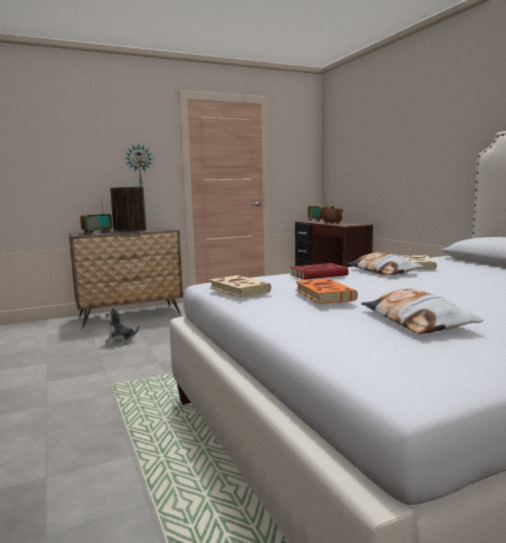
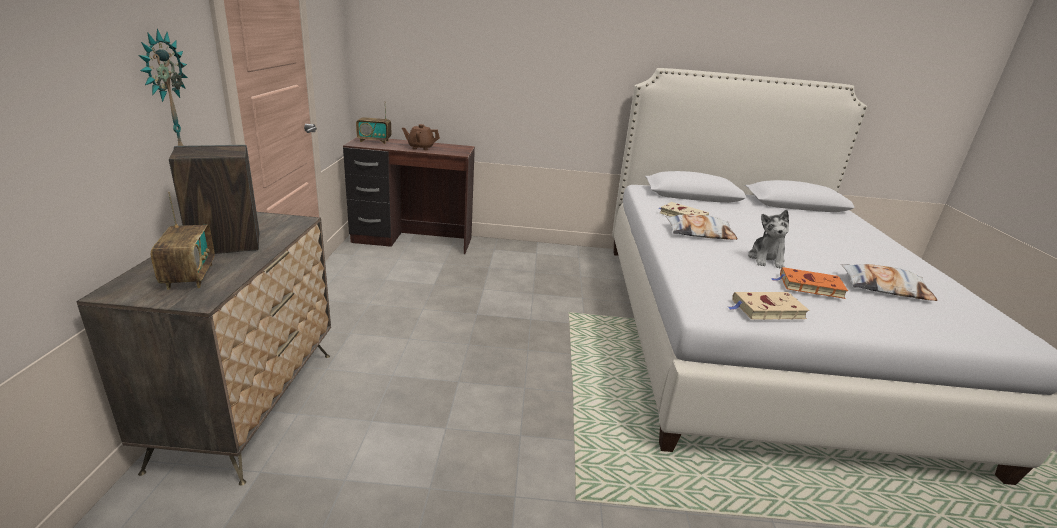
camera: 65 degrees left, 15 degrees up
(119, 342) = (393, 452): plush toy -> plush toy (766, 259)
(320, 275) = (706, 257): red book -> none

